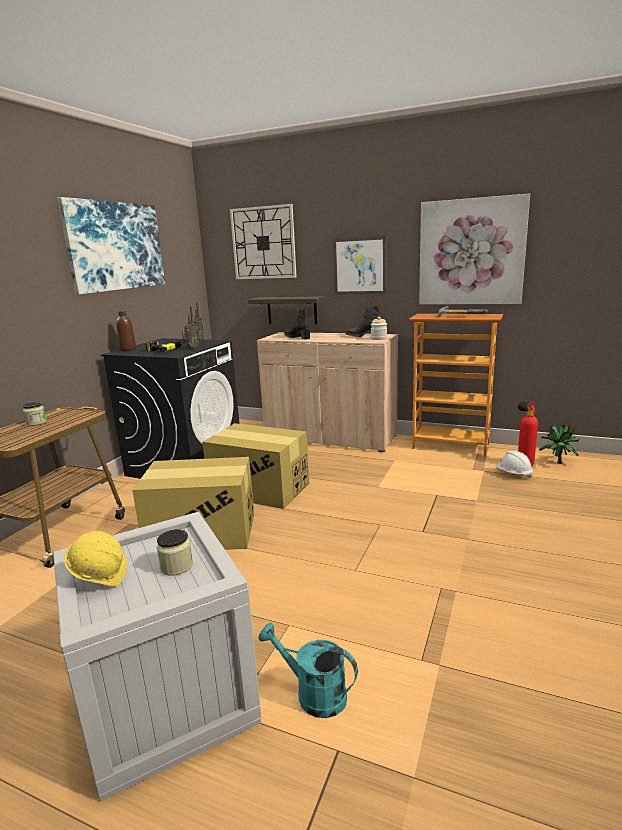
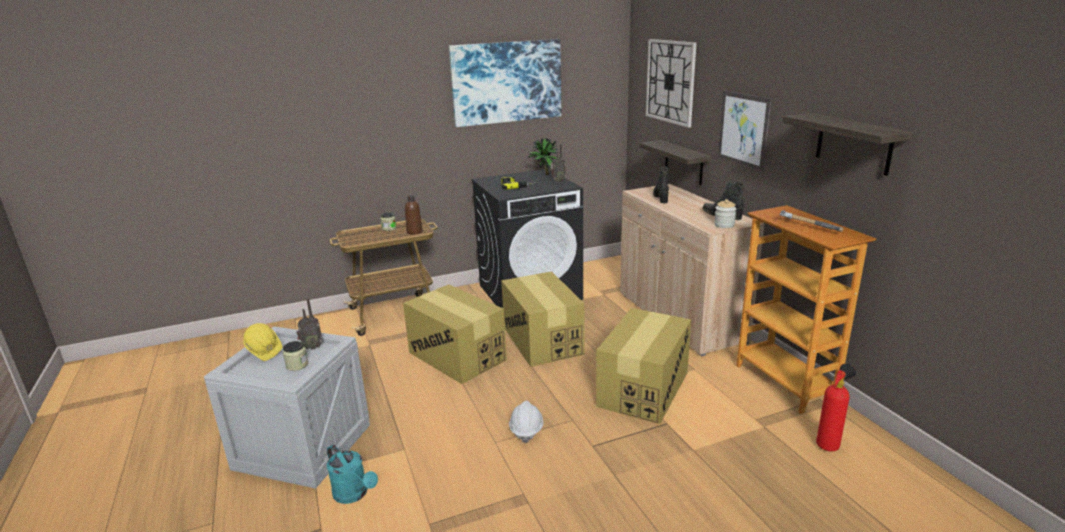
camera: 45 degrees right, 5 degrees up
(128, 349) = (496, 178): brown bottle -> brown bottle (414, 232)
(191, 348) = (531, 191): radio -> radio (311, 347)
(313, 694) = (354, 494): turquoise watering can -> turquoise watering can turned 150 degrees clockwise
(387, 484) = (643, 389): none -> cardboard box
(471, 252) = (853, 143): picture -> shelf
(513, 474) = (789, 448): white hard hat -> white hard hat (526, 430)
(557, 464) = (874, 468): potted plant -> potted plant (544, 175)

